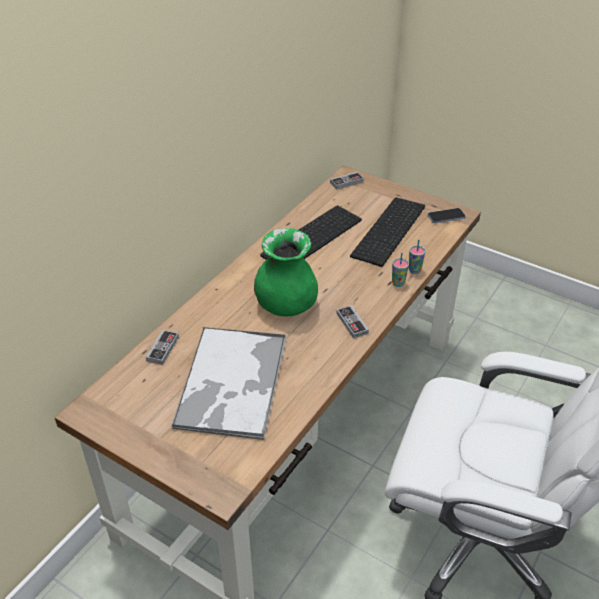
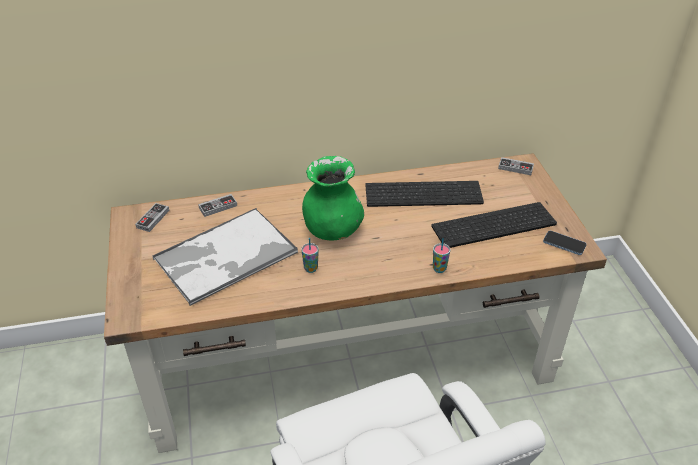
camera: 45 degrees right, 0 degrees up
(352, 323) = (359, 273): game controller -> game controller (153, 219)
(414, 270) = (468, 268): cup -> cup (310, 268)

